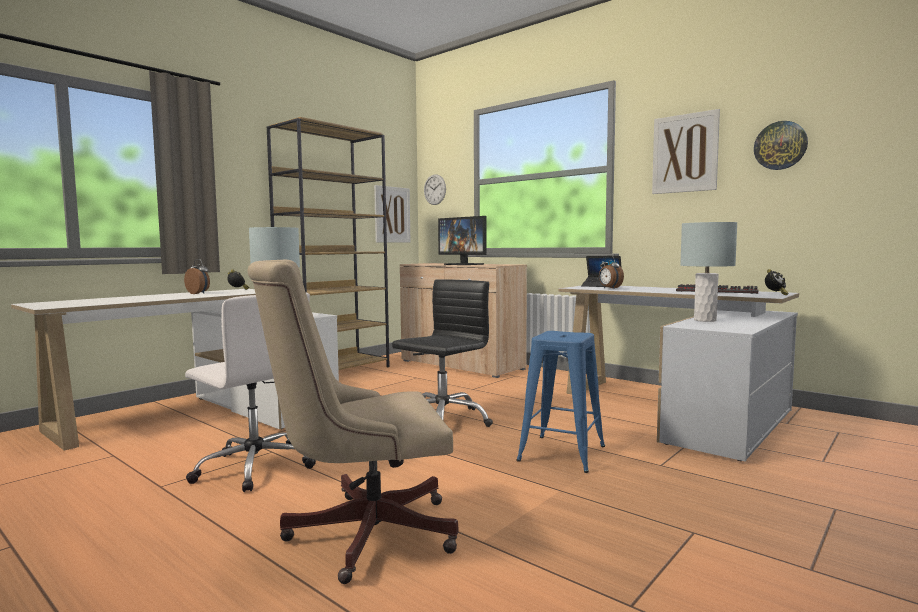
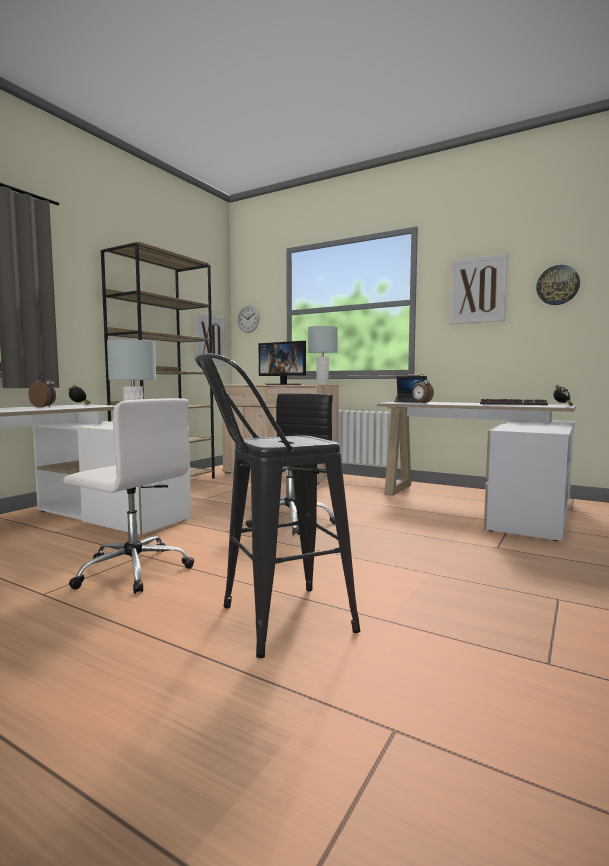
camera: 10 degrees left, 0 degrees up
(361, 533) = (273, 622): beige office chair -> black stool
(562, 453) = (411, 543): blue stool -> none
(705, 320) = (515, 426): grey table lamp -> grey table lamp (322, 384)

